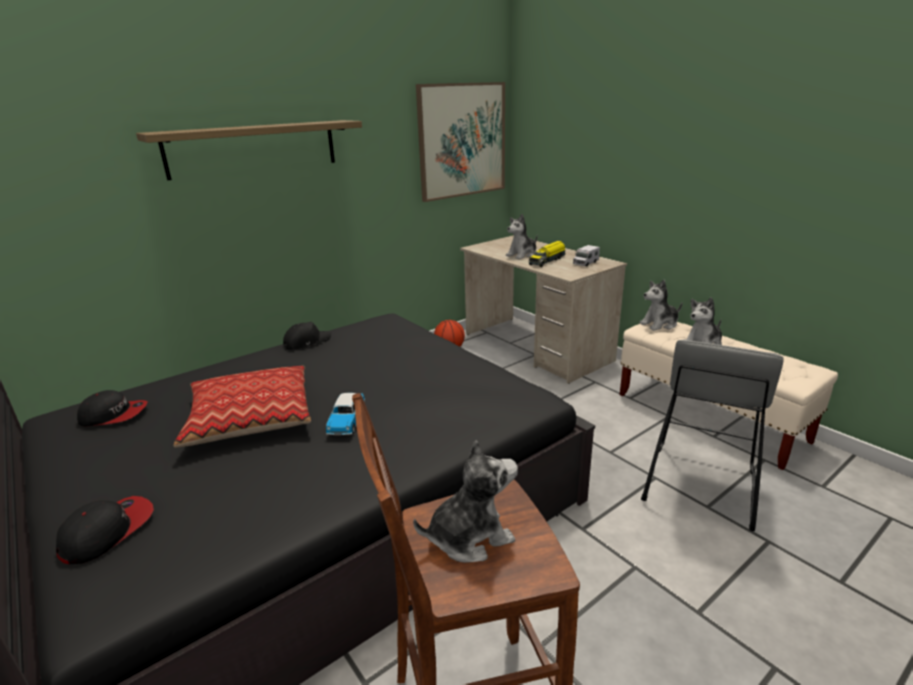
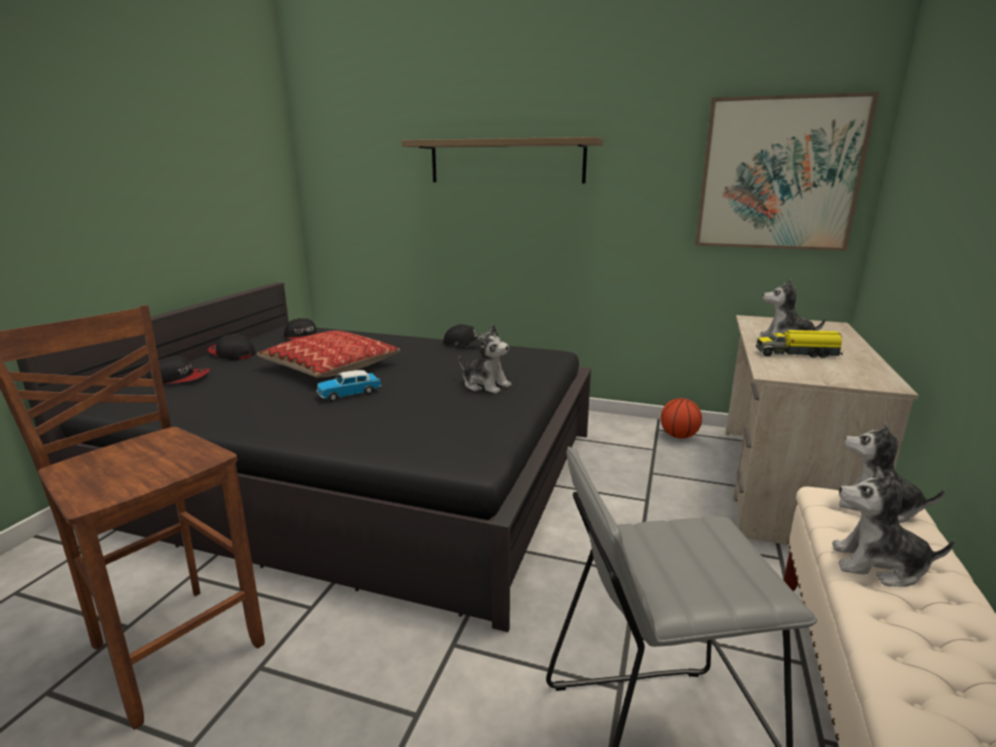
camera: 55 degrees right, 5 degrees down
(76, 476) = (232, 353): none -> cap
(470, 537) = (139, 458): plush toy -> plush toy (485, 385)
(585, 263) = (844, 372): toy truck -> none

